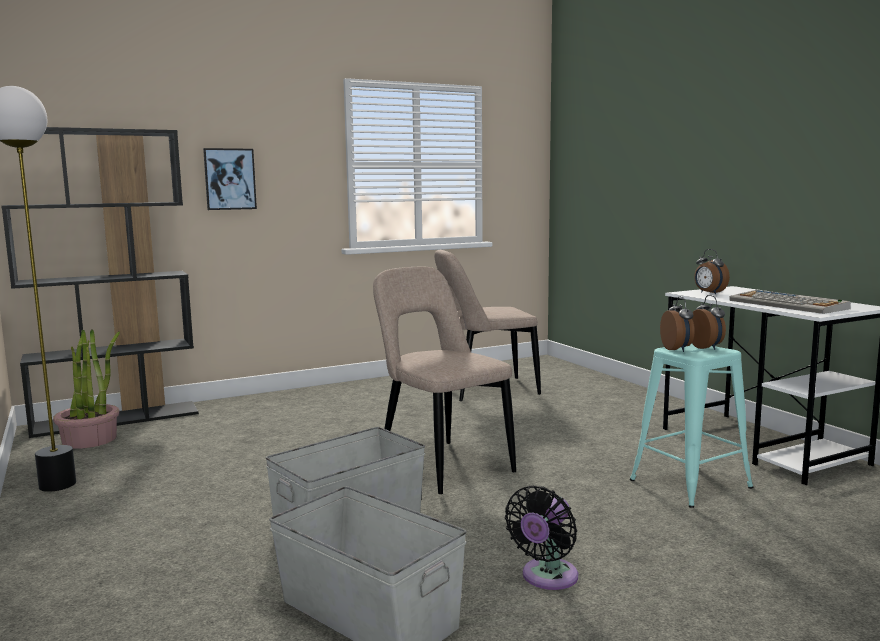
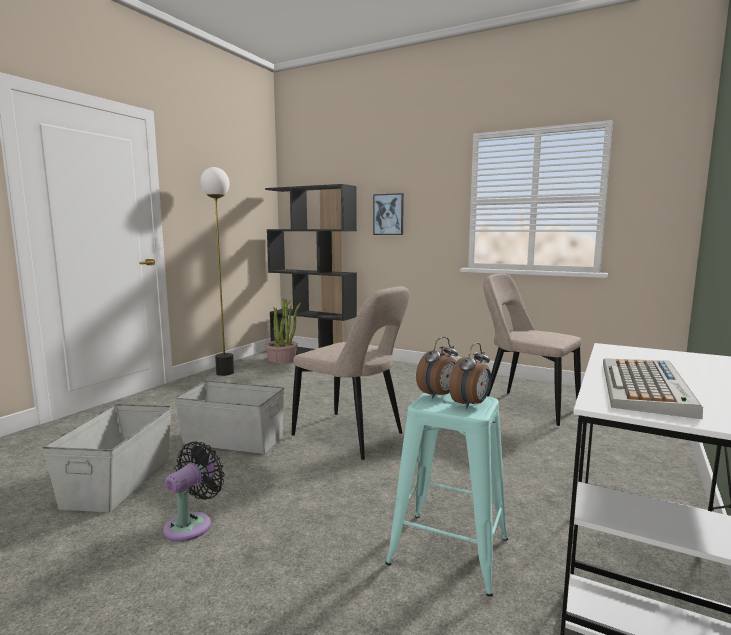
camera: 55 degrees right, 0 degrees up
(441, 464) = (352, 436): beige chair -> beige chair turned 105 degrees clockwise
(547, 578) = (192, 524): black fan -> black fan turned 120 degrees clockwise
(709, 293) = (637, 354): alarm clock -> none

